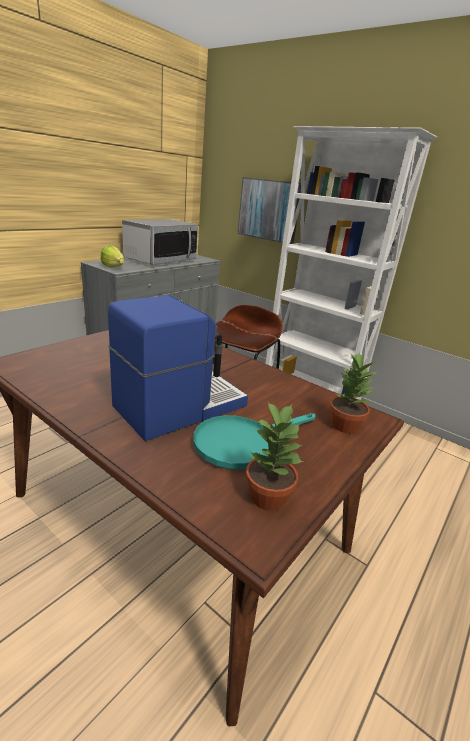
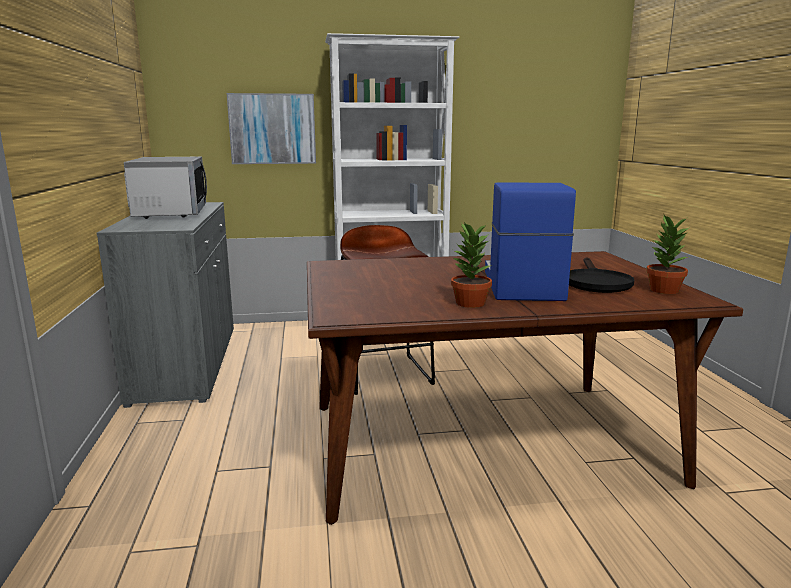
camera: 45 degrees left, 10 degrees down
(113, 267) = (159, 227): lettuce -> none
(243, 442) = (595, 282): turquoise frying pan -> black frying pan
(344, 425) = (598, 261): potted plant -> potted plant (469, 303)

